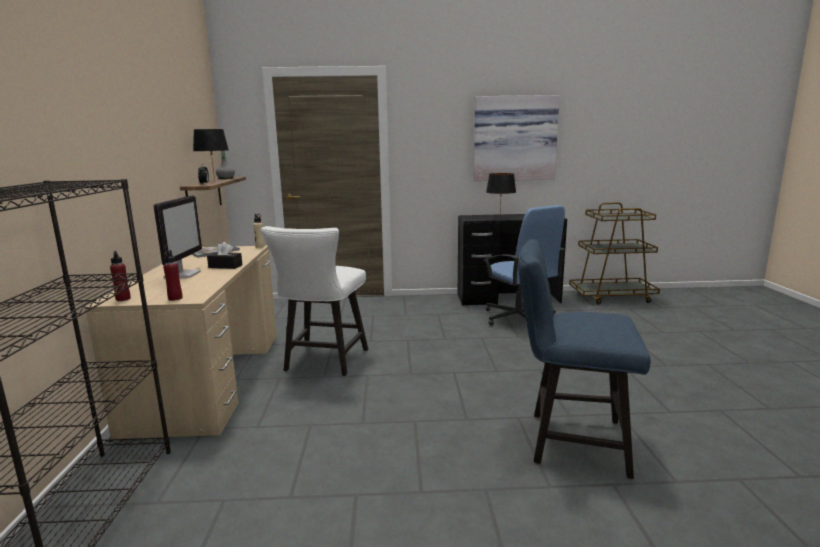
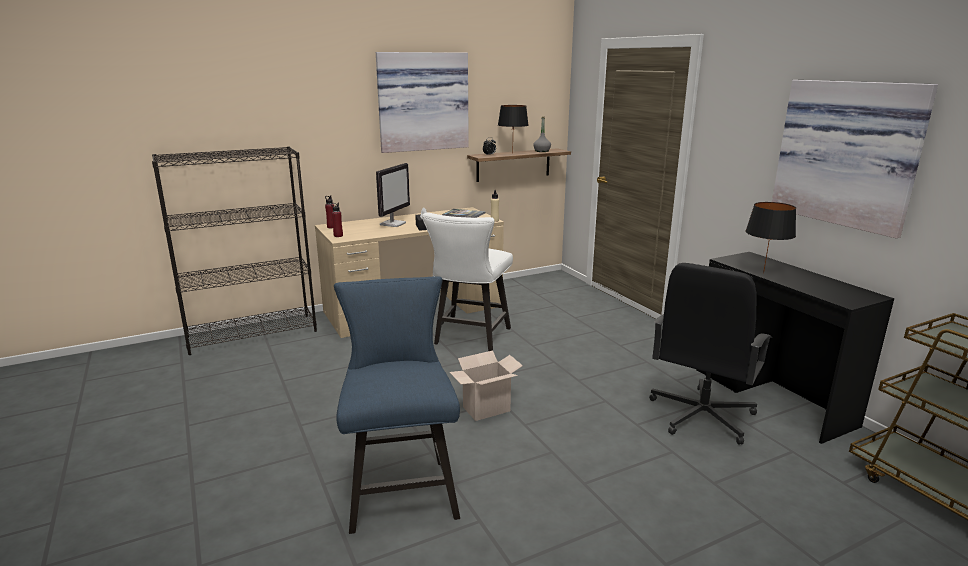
camera: 65 degrees right, 5 degrees up
(144, 120) = (422, 102): none -> picture
(182, 274) = (393, 224): monitor -> monitor turned 45 degrees counterclockwise
(323, 362) = (470, 338): white chair -> white chair turned 60 degrees counterclockwise
(464, 381) = (485, 410): none -> cardboard box
(518, 318) = (701, 416): blue office chair -> black office chair

